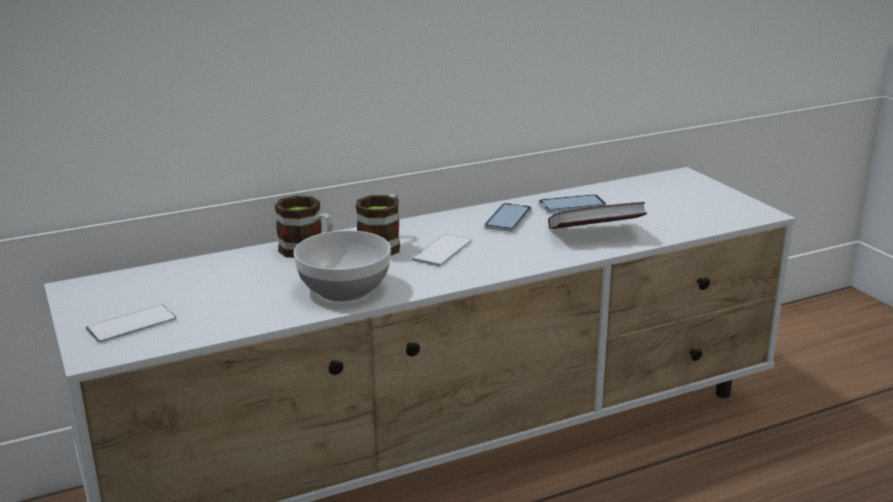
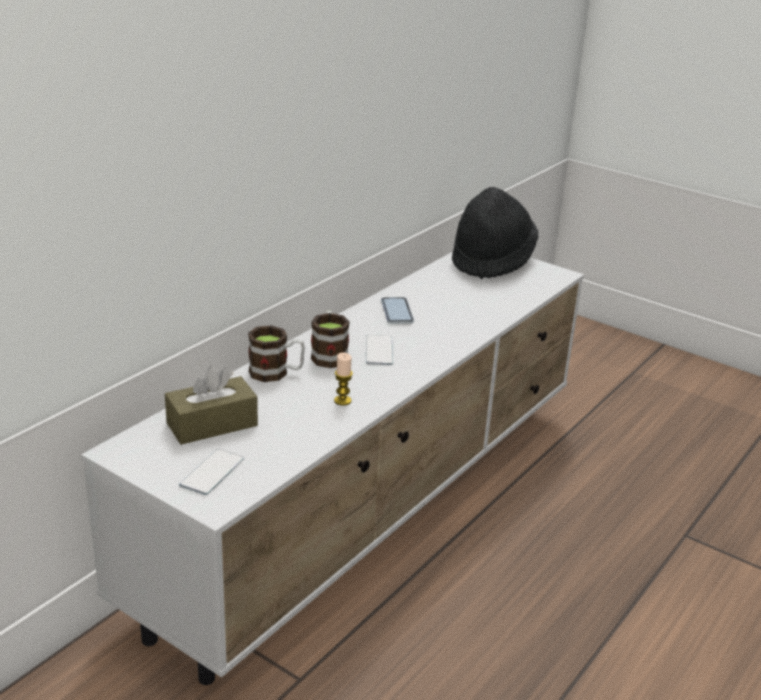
camera: 30 degrees left, 5 degrees up
(187, 283) = (212, 424): none -> brown tissue box
(343, 288) = (342, 401): bowl -> candle
(572, 205) = (429, 290): phone -> none
(595, 234) = (471, 314): book -> none
(684, 188) = (492, 260): none -> black hat

